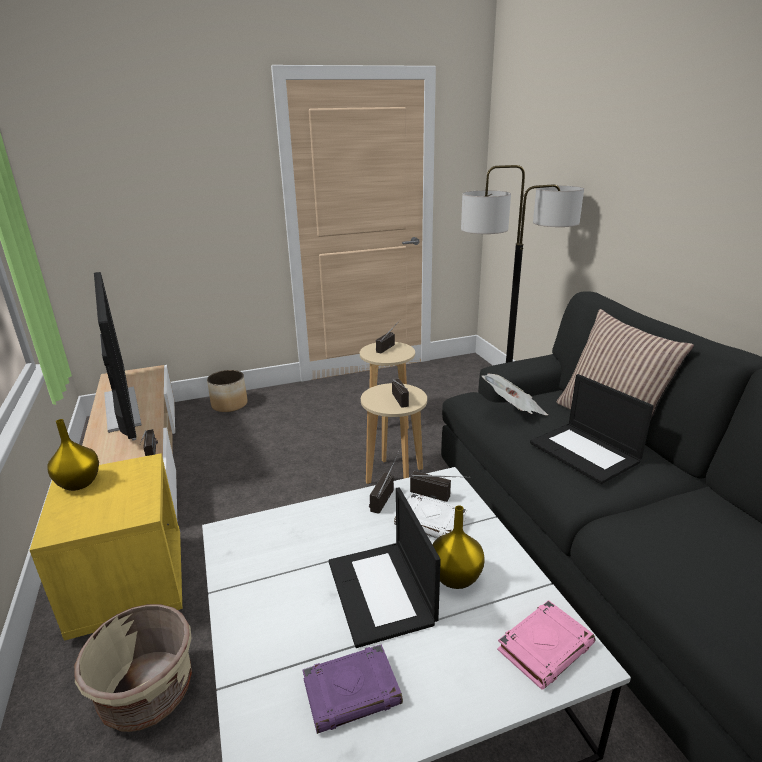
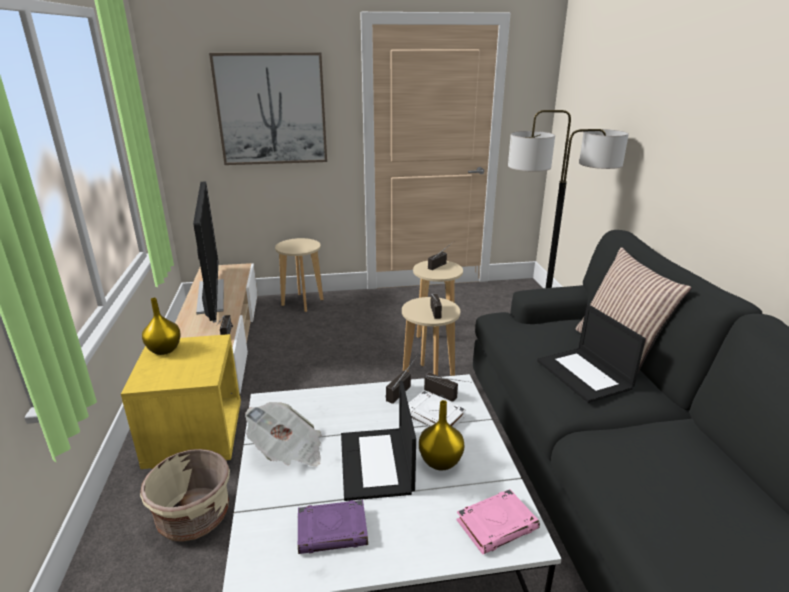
camera: 10 degrees right, 0 degrees up
(174, 182) = (271, 109): none -> picture
(230, 404) = (302, 302): planter -> beige stool
(513, 410) = (533, 331): newspaper -> newspaper (288, 451)

